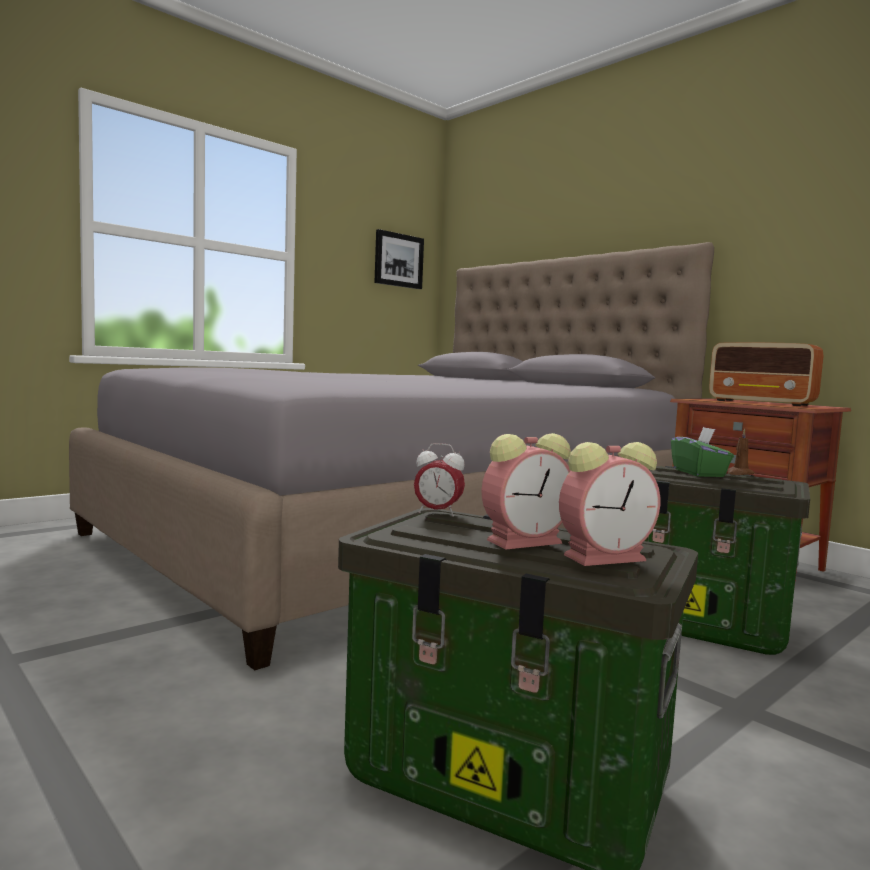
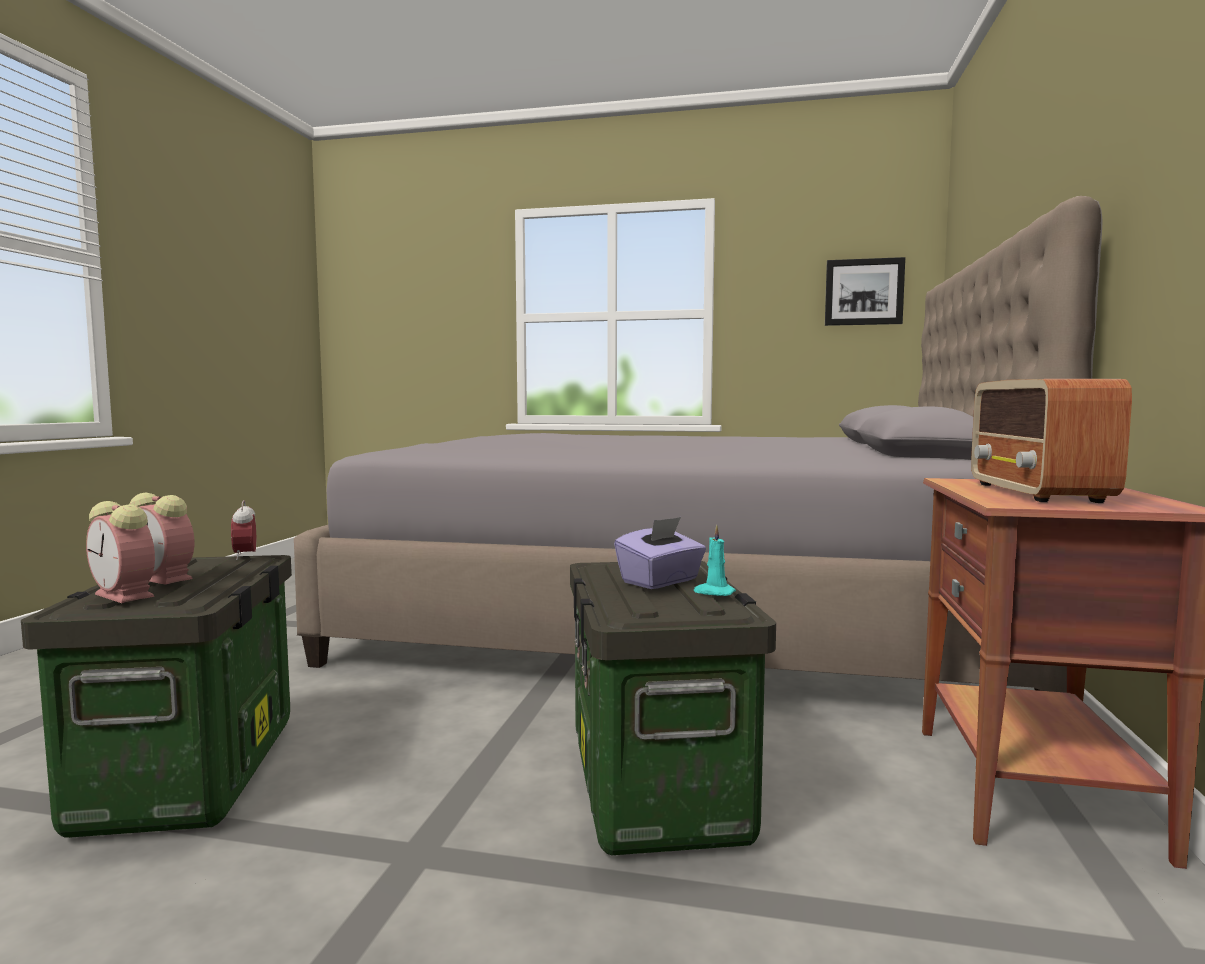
camera: 55 degrees right, 0 degrees up
(699, 473) = (661, 581): green tissue box -> purple tissue box
(739, 473) = (713, 592): brown candle -> turquoise candle

